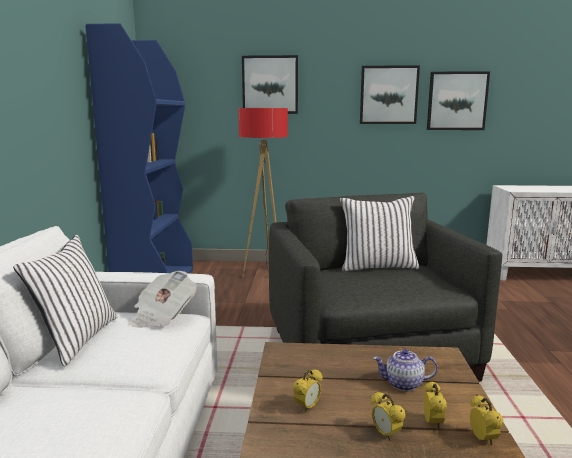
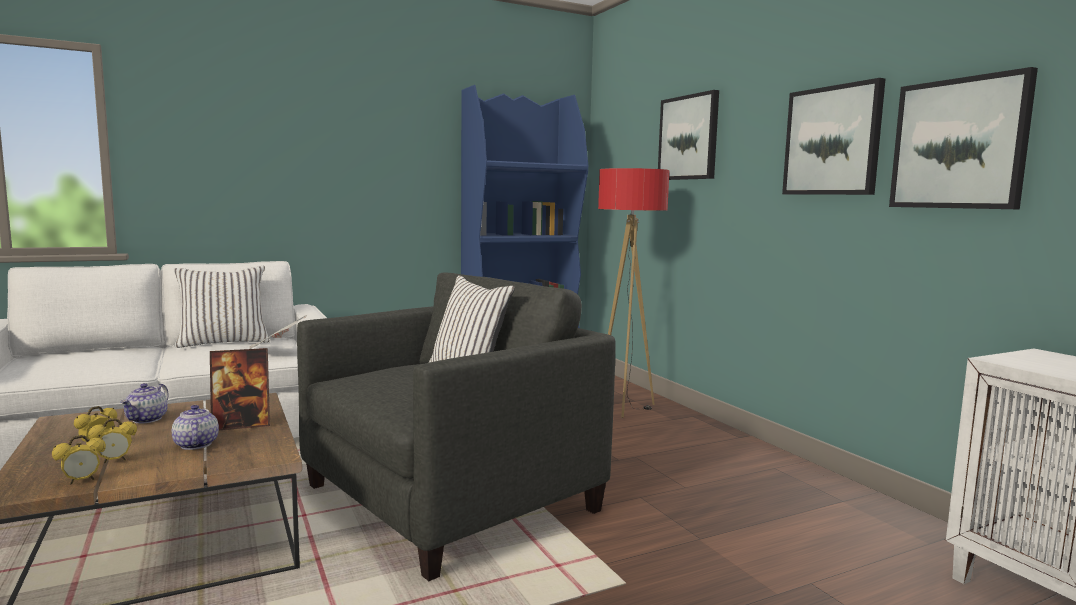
camera: 60 degrees right, 5 degrees down
(307, 407) = (147, 419): alarm clock -> teapot
(358, 362) = (241, 425): none -> picture frame

